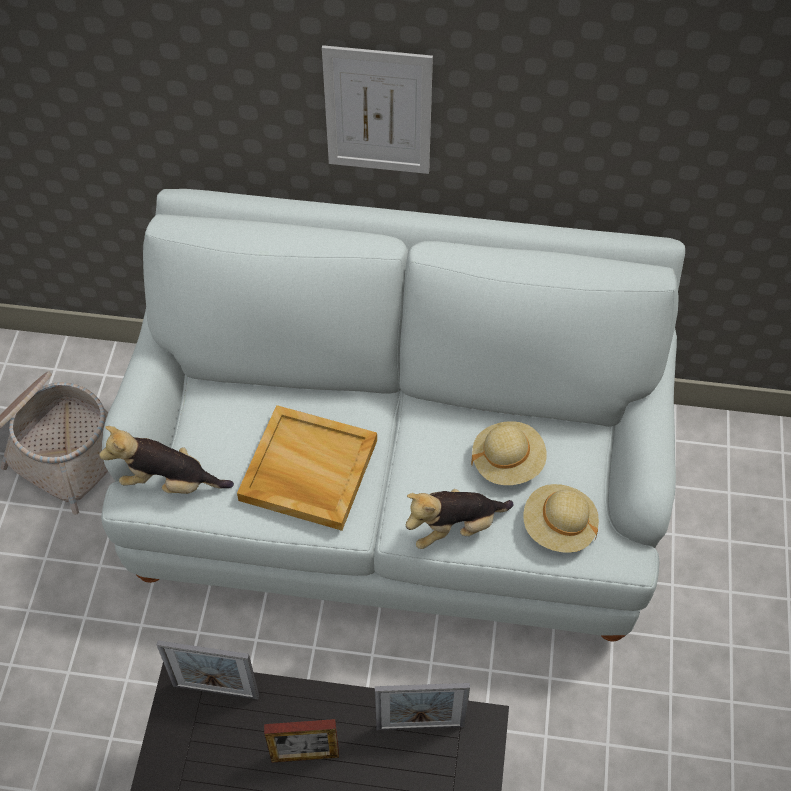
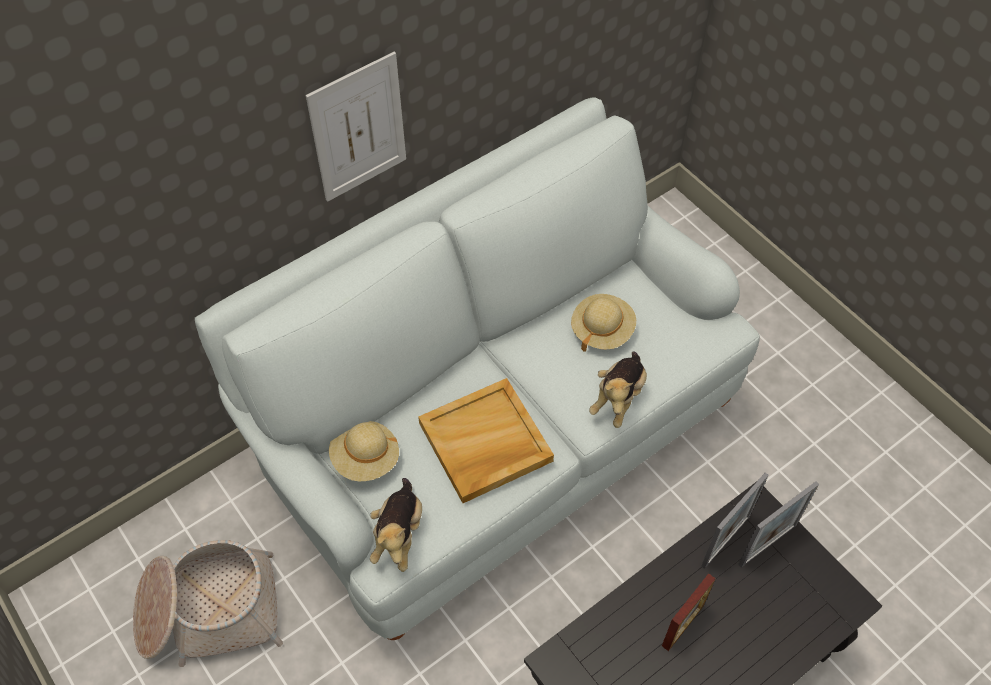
camera: 45 degrees left, 0 degrees up
(169, 482) = (399, 534): plush toy -> plush toy turned 45 degrees counterclockwise
(216, 691) = (581, 643): picture frame -> picture frame (767, 545)
(558, 527) = (674, 345): beige hat -> beige hat (365, 459)

